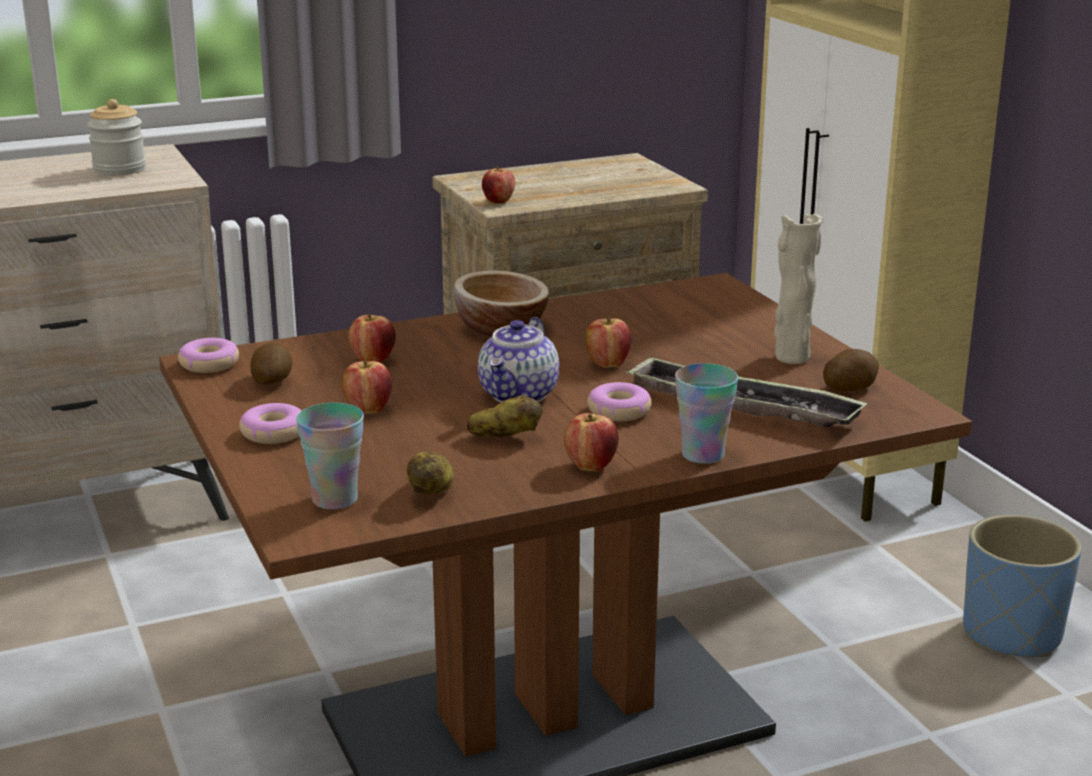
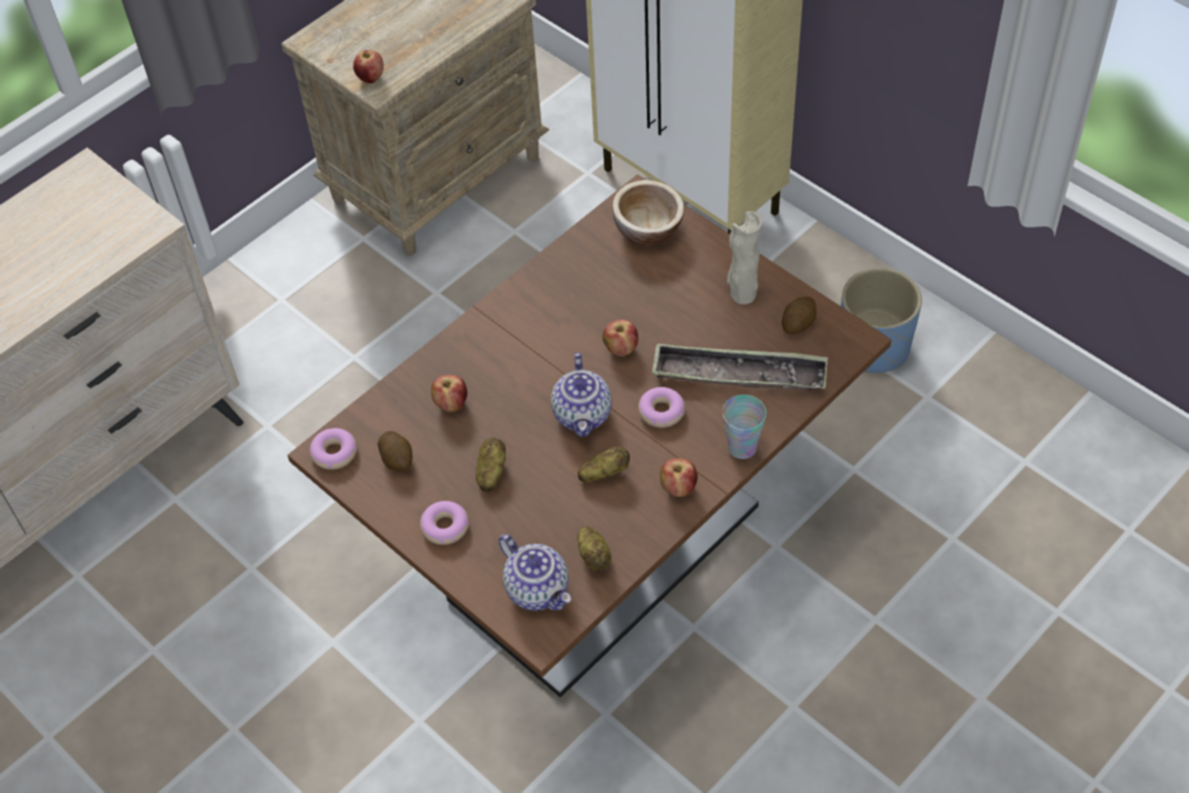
camera: 20 degrees left, 30 degrees up
(119, 169) = (82, 218): jar -> none
(335, 499) = (538, 589): cup -> teapot
(368, 410) = (491, 473): apple -> potato
(501, 327) = (516, 322): bowl -> bowl (648, 228)

